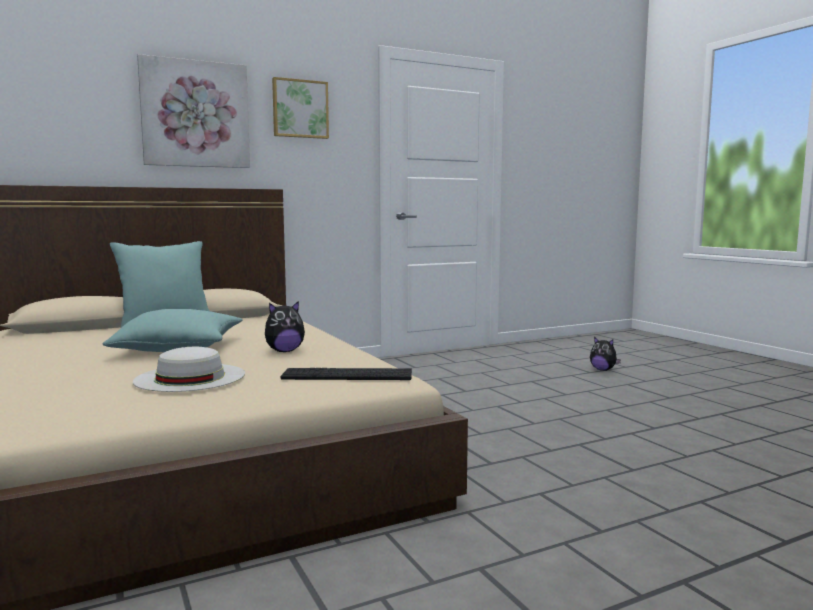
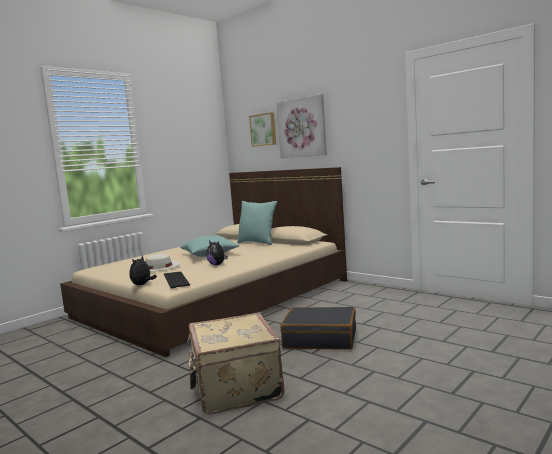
camera: 70 degrees right, 0 degrees up
(300, 109) = (353, 113): picture -> picture (263, 129)
(492, 413) = (320, 339): none -> black suitcase
(603, 370) = (512, 355): plush toy -> plush toy (142, 285)
(618, 472) = (235, 388): none -> beige suitcase

